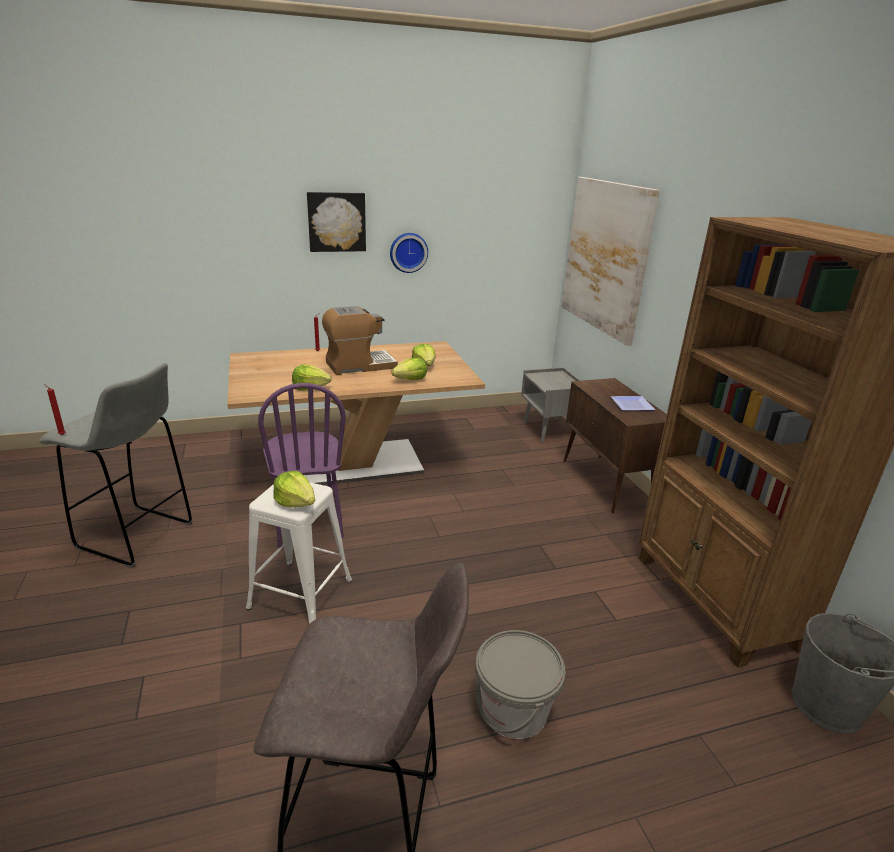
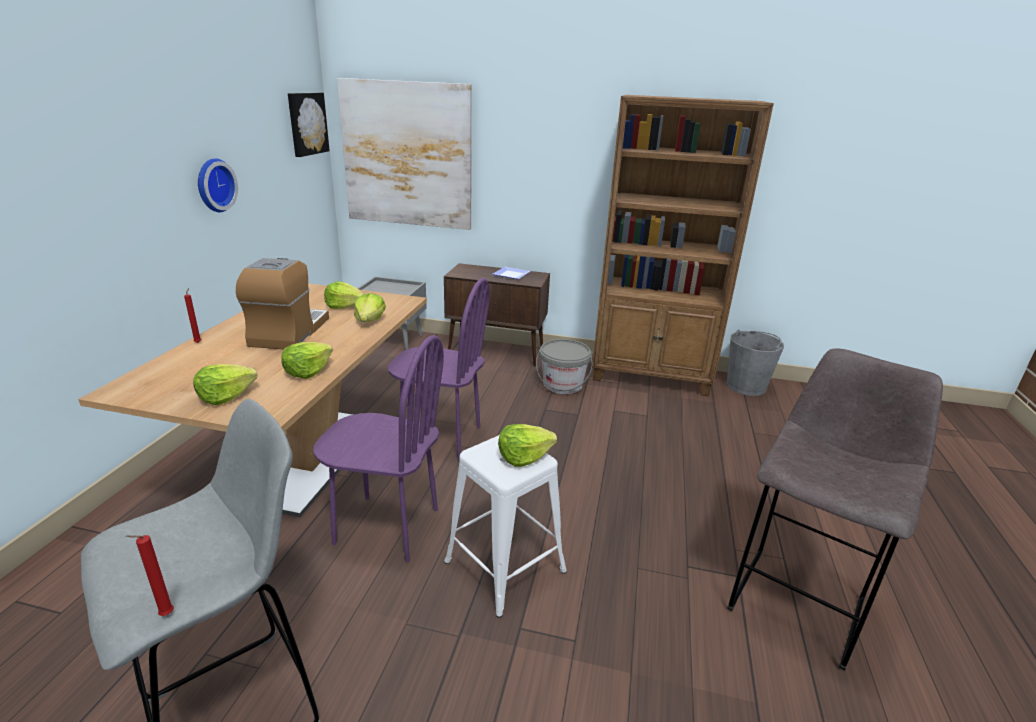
camera: 60 degrees left, 0 degrees up
(259, 379) = (225, 396): none -> lettuce
(336, 222) = (127, 154): picture -> picture (307, 123)
(432, 506) = (440, 437): none -> purple chair
(514, 710) = (710, 491): grey bucket -> grey bucket (562, 385)

